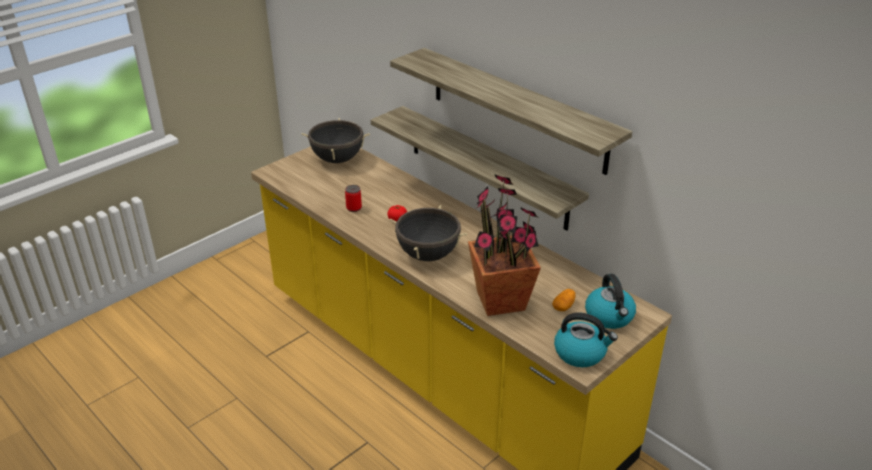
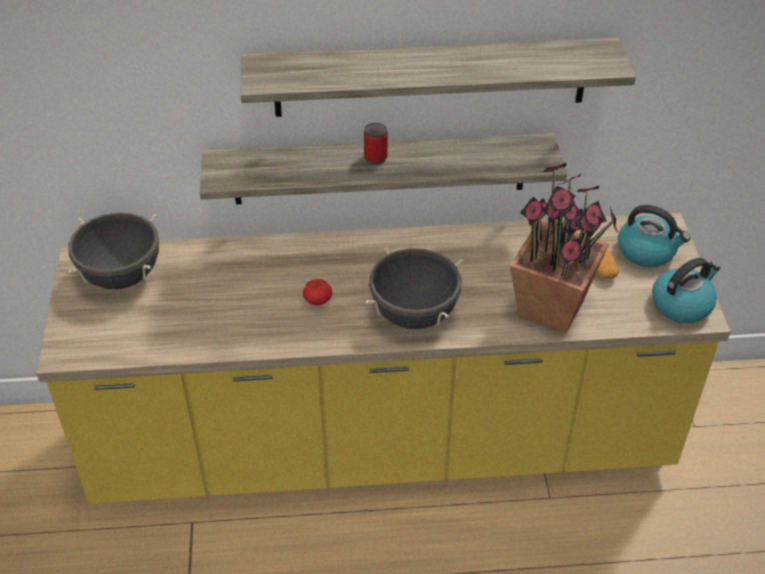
camera: 50 degrees left, 10 degrees up
(354, 208) = (249, 322): can -> can (375, 157)

